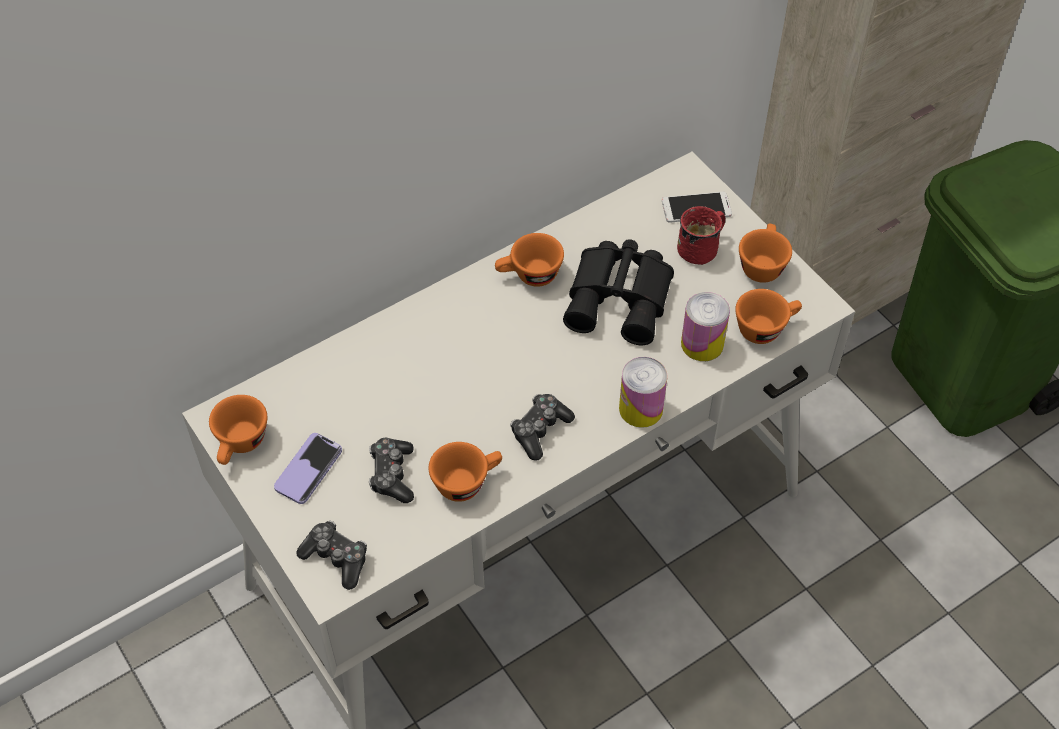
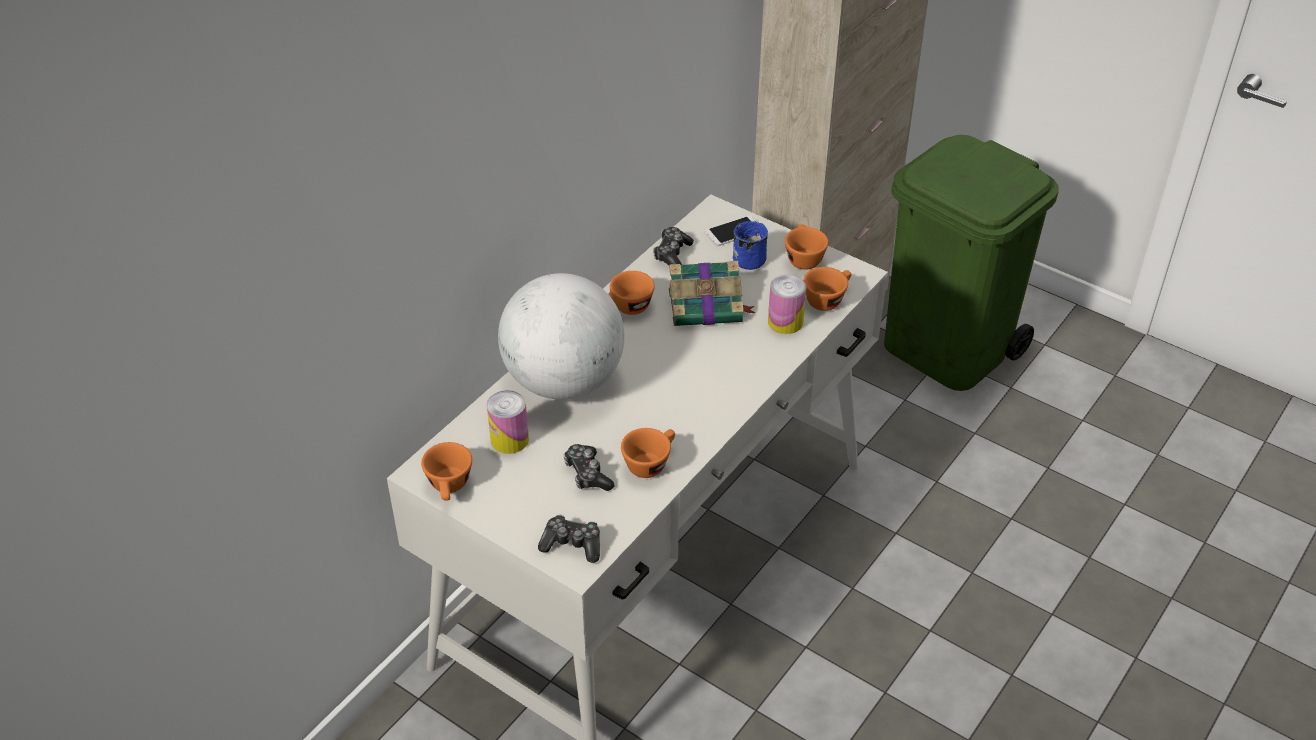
camera: 20 degrees left, 10 degrees down
(308, 469) = (516, 489): phone -> none
(419, 348) = (563, 381): none -> globe
(540, 430) = (690, 412): game controller -> game controller (672, 254)
(621, 298) = (707, 306): black binoculars -> book
(641, 409) = (761, 377): can -> can (509, 439)
(702, 247) = (752, 257): red mug -> blue mug

